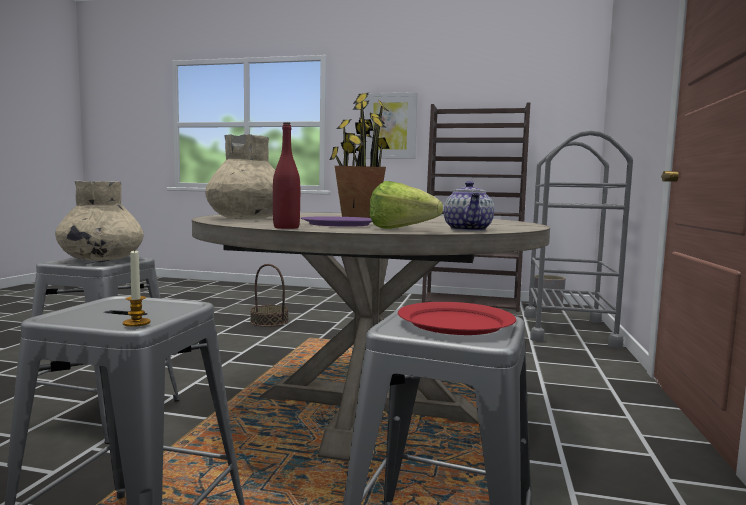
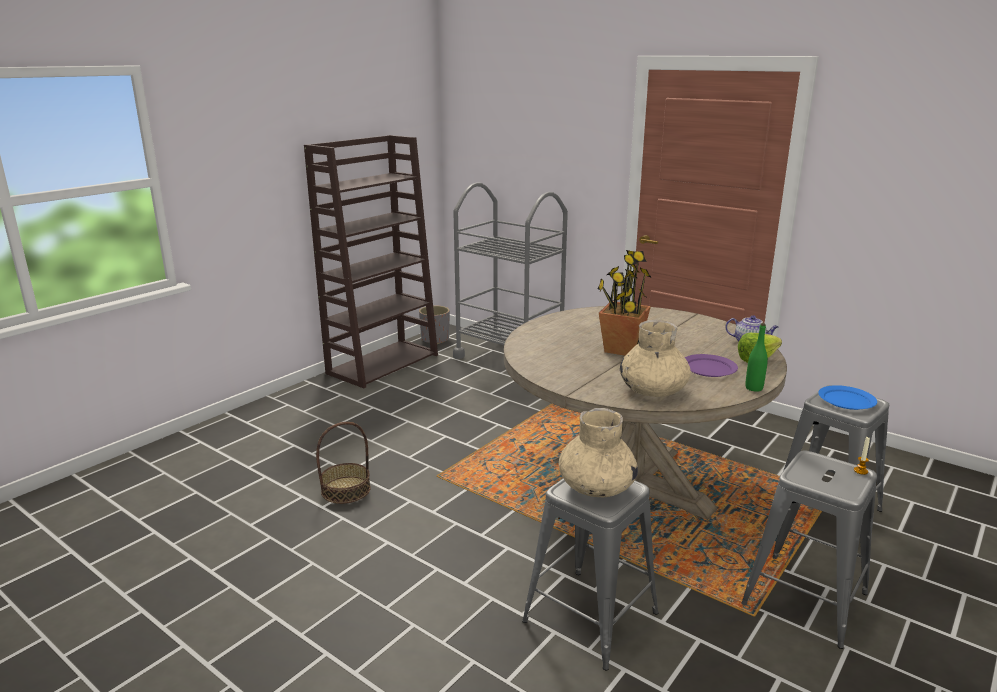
camera: 65 degrees left, 15 degrees up
(286, 228) = (754, 388): red bottle -> green bottle
(390, 126) = (252, 173): picture -> none
(455, 322) = (846, 400): red plate -> blue plate

